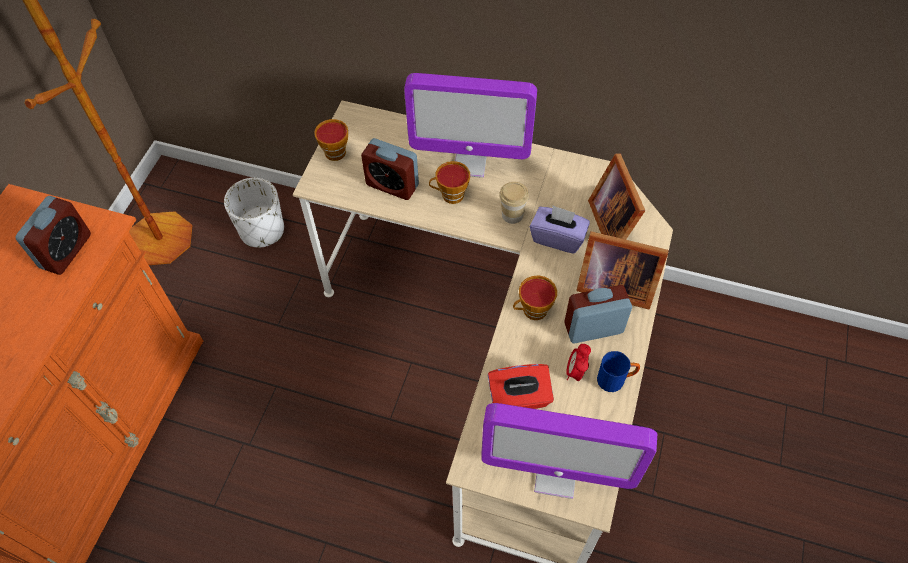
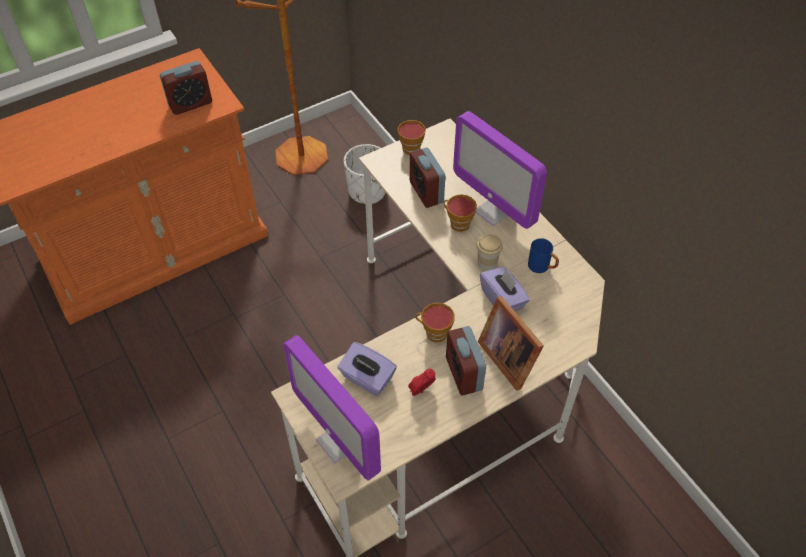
camera: 40 degrees right, 5 degrees down
(519, 398) = (367, 378): red tissue box -> purple tissue box
(593, 328) = (463, 373): alarm clock -> alarm clock turned 135 degrees counterclockwise
(614, 222) = (556, 317): picture frame -> none
(616, 379) = (443, 416): blue mug -> blue mug (542, 267)

